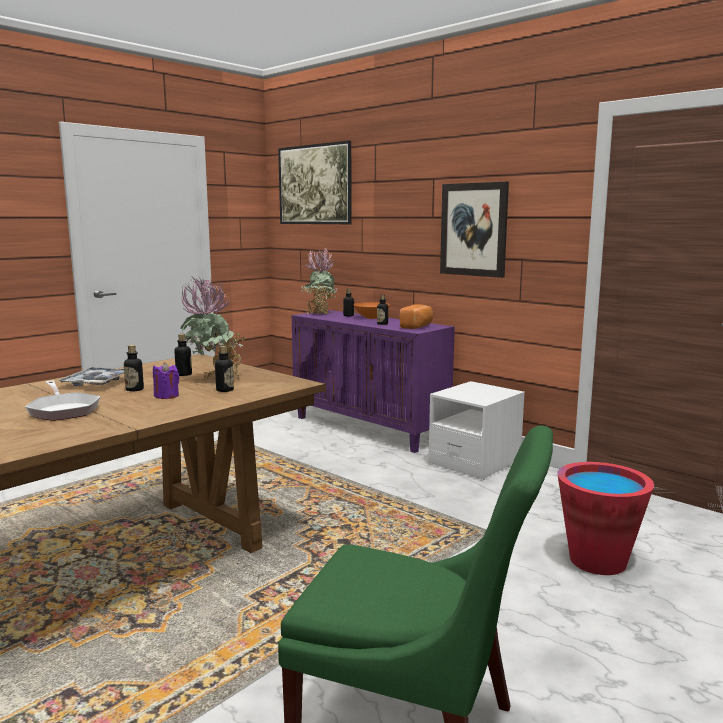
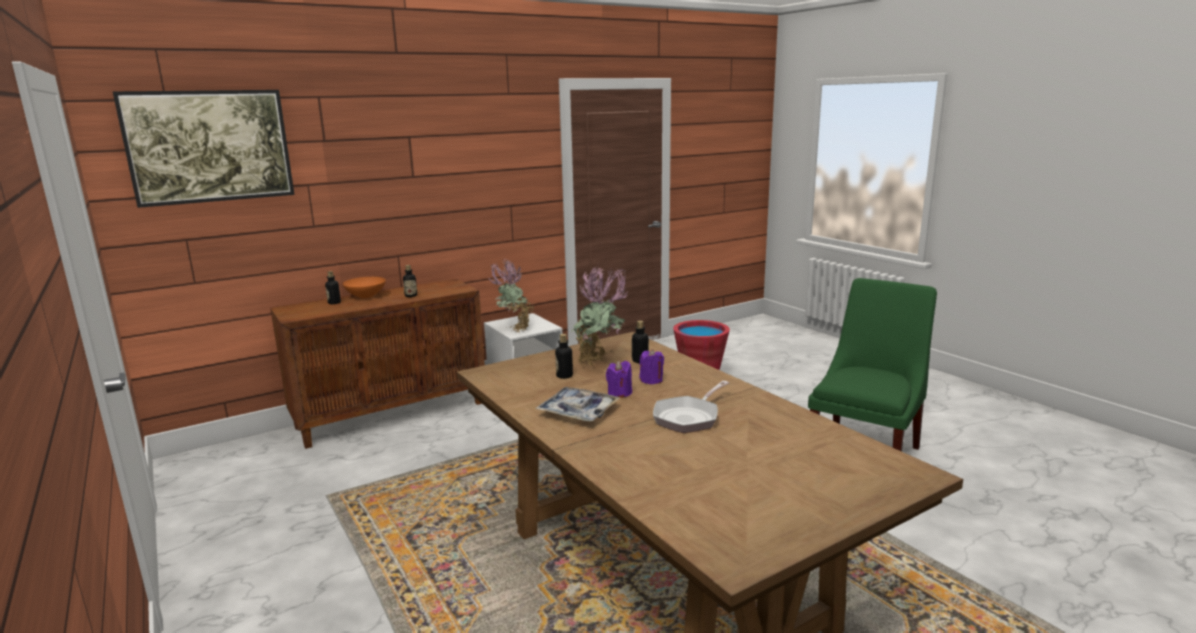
camera: 75 degrees left, 5 degrees up
(63, 410) = (689, 417): frying pan -> frying pan turned 150 degrees clockwise
(134, 389) = (619, 393): bottle -> purple candle
(319, 313) = (297, 312): potted plant -> potted plant (513, 329)
(369, 428) = (392, 414): purple cabinet -> brown cabinet
(417, 326) = (443, 287): bread -> none
(473, 229) = (464, 184): picture -> none

